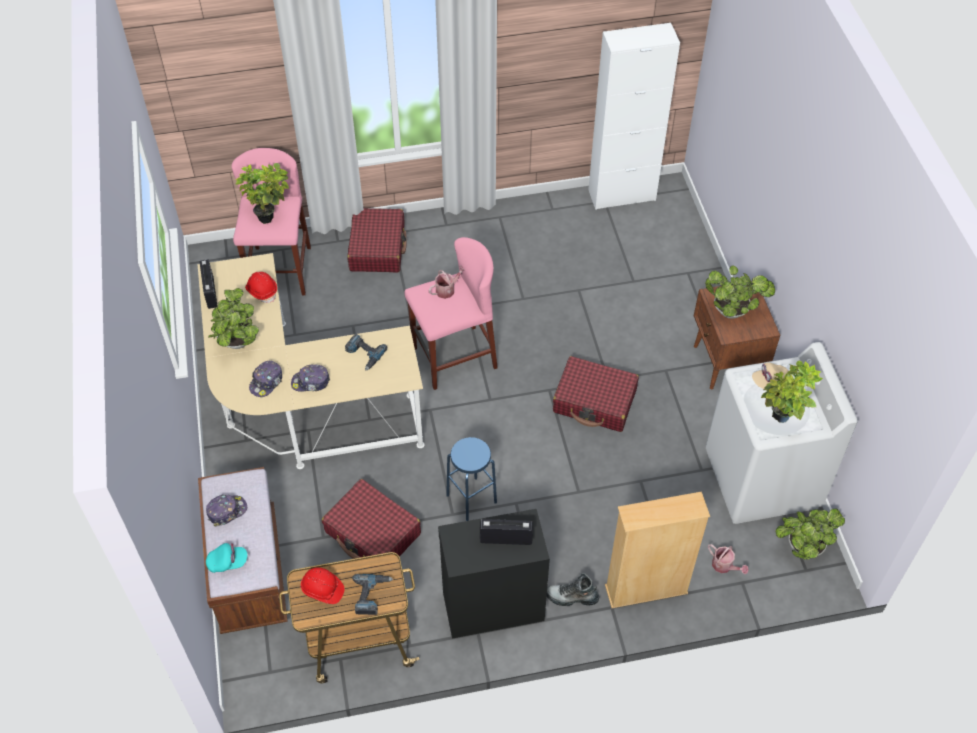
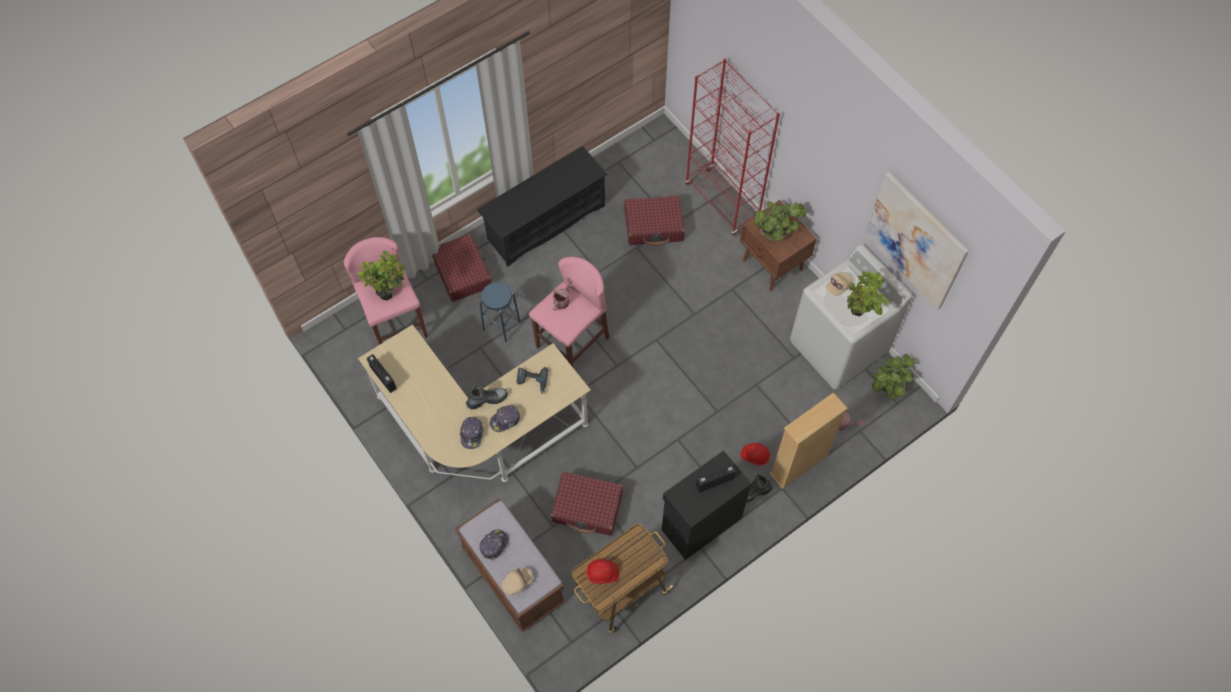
camera: 25 degrees left, 10 degrees up
(228, 562) = (517, 582): turquoise cap -> beige cap
(237, 343) = (431, 412): potted plant -> none
(262, 291) = (423, 360): red hard hat -> red hard hat (755, 456)
(304, 354) = (487, 399): none -> boot
(372, 595) = (639, 562): power drill -> none
(471, 498) = (644, 450): blue stool -> blue stool (501, 325)
(493, 231) = (545, 222): none -> black shoe rack
(595, 401) = (694, 335): red suitcase -> red suitcase (654, 226)
(622, 195) = (628, 151): white cabinet -> none
(701, 279) = (722, 202): none -> red bookcase
(874, 337) = (915, 241): none -> picture

